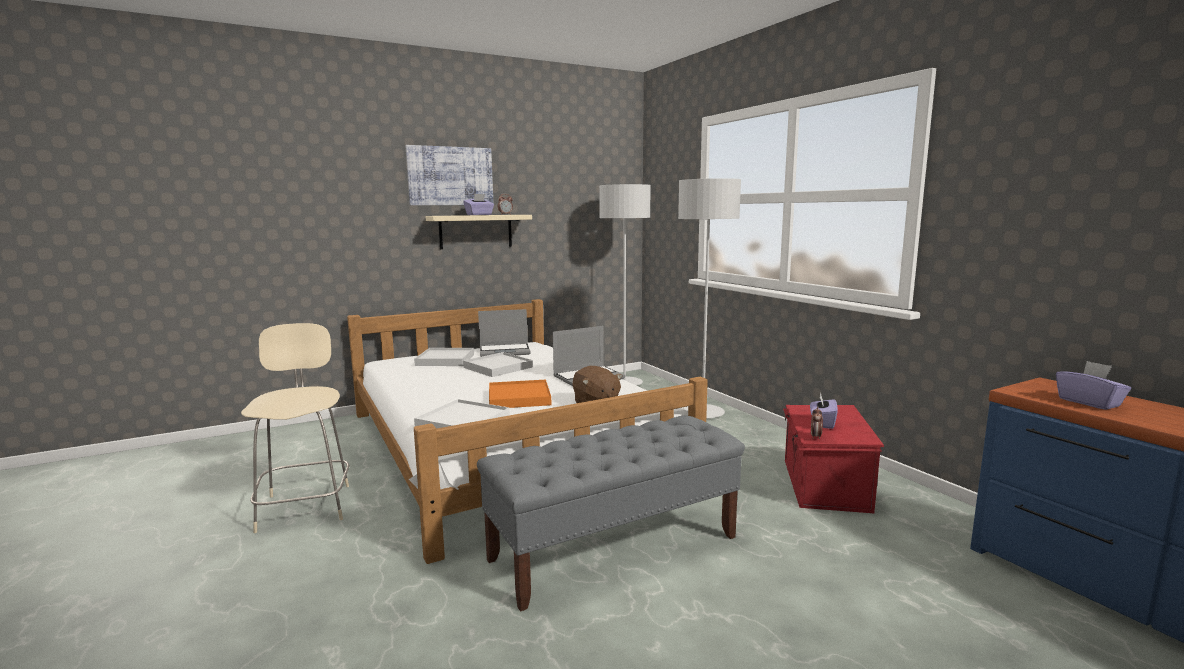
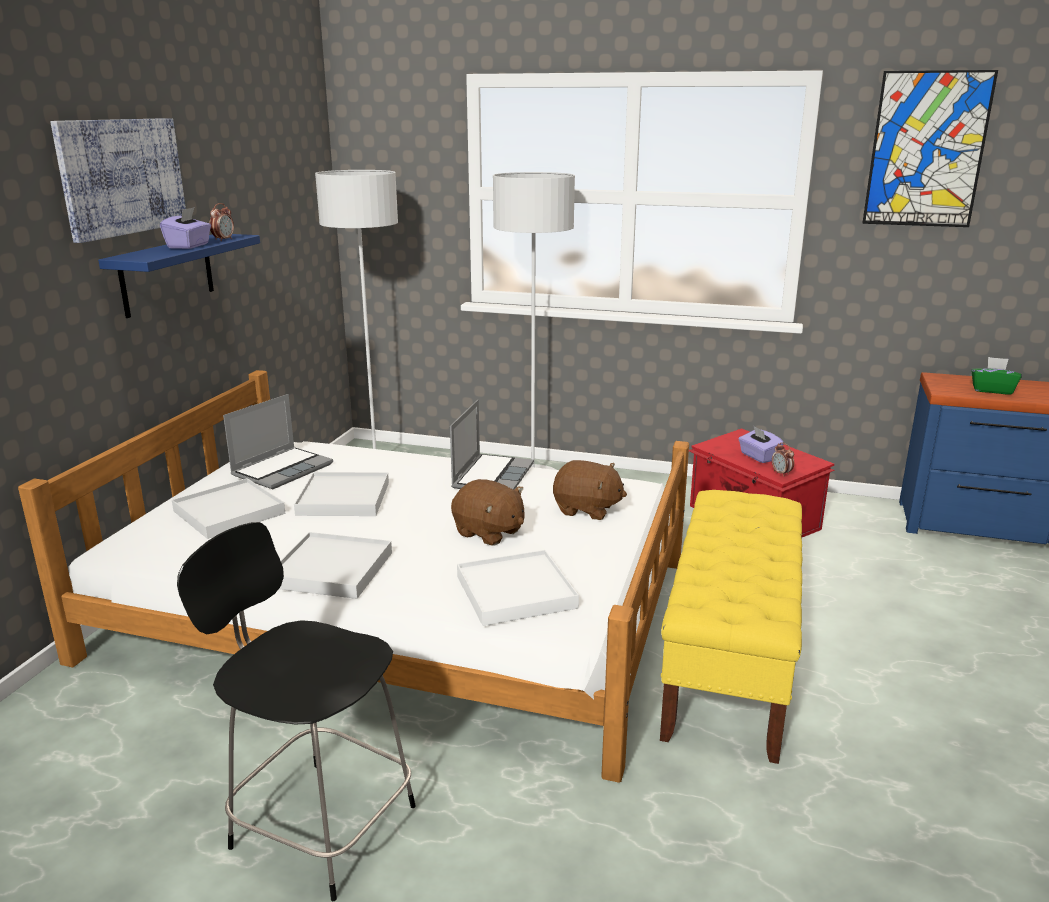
camera: 45 degrees left, 10 degrees up
(305, 505) = (319, 823): beige chair -> black chair
(422, 389) = (331, 570): none -> white tray
(475, 231) = (167, 274): beige shelf -> blue shelf
(519, 397) = (489, 533): orange tray -> brown plush toy
(615, 547) = (729, 660): grey bench -> yellow bench
(1040, 129) = (926, 150): none -> picture
(1089, 402) = (992, 390): purple tissue box -> green tissue box

